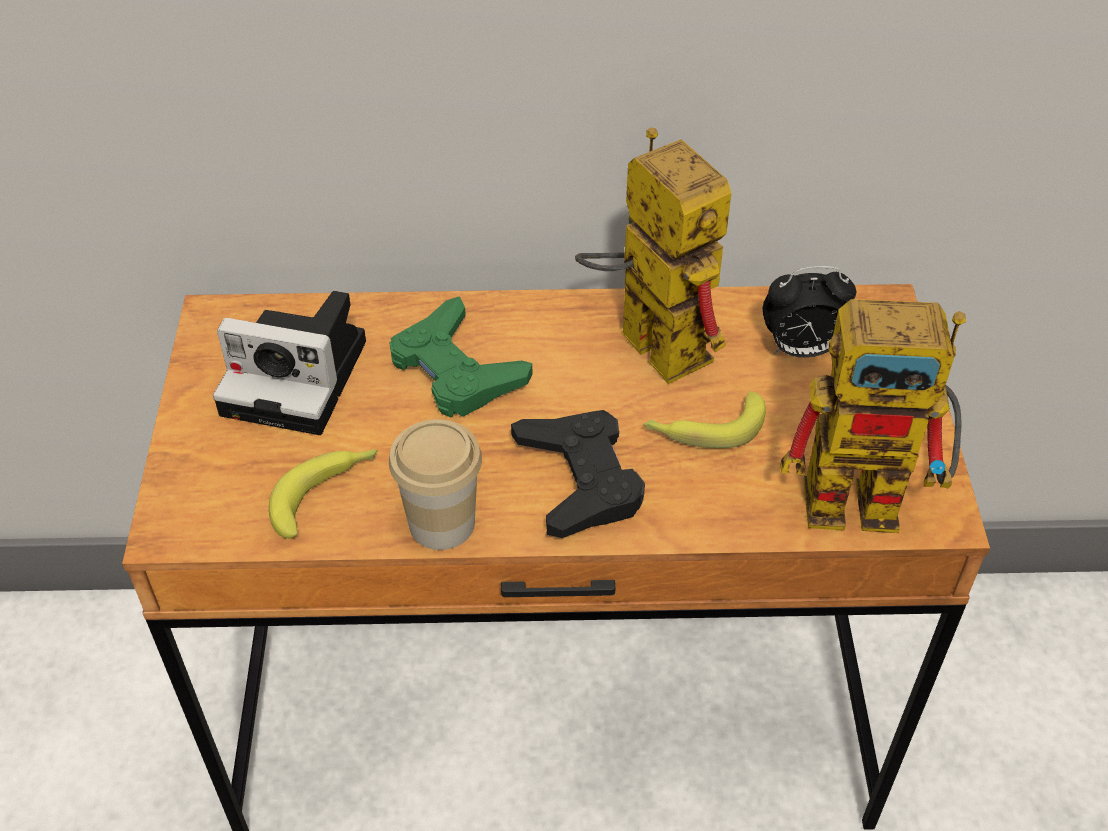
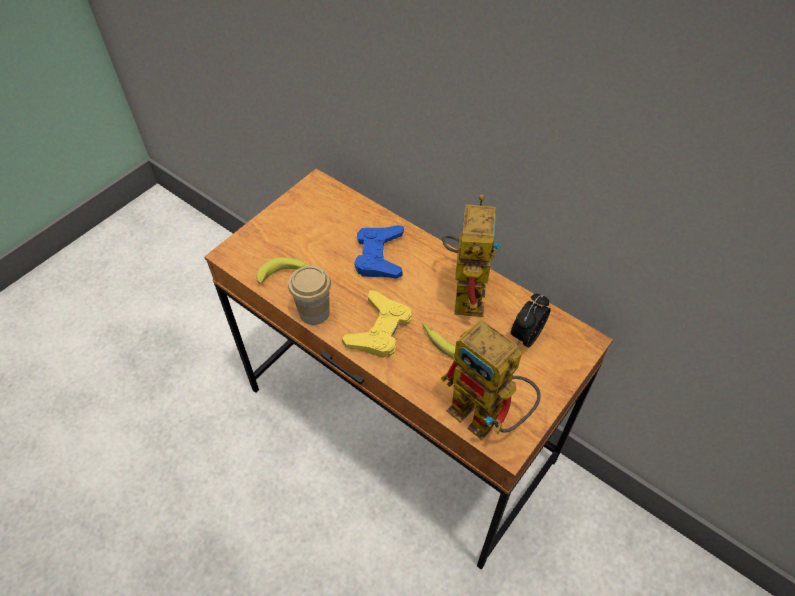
camera: 40 degrees right, 5 degrees up
(301, 377) = (323, 224): camera -> none
(456, 369) = (379, 256): green game controller -> blue game controller
(579, 479) = (379, 329): black game controller -> yellow game controller
(800, 350) = (526, 336): alarm clock -> alarm clock turned 90 degrees clockwise

